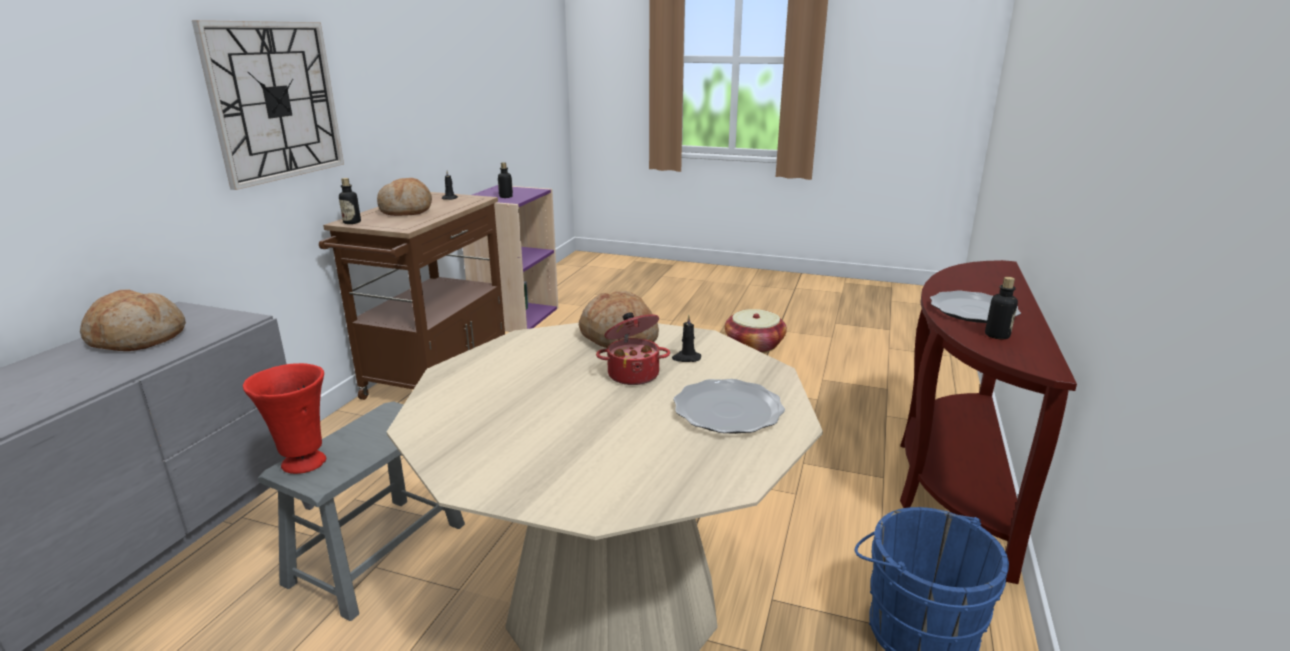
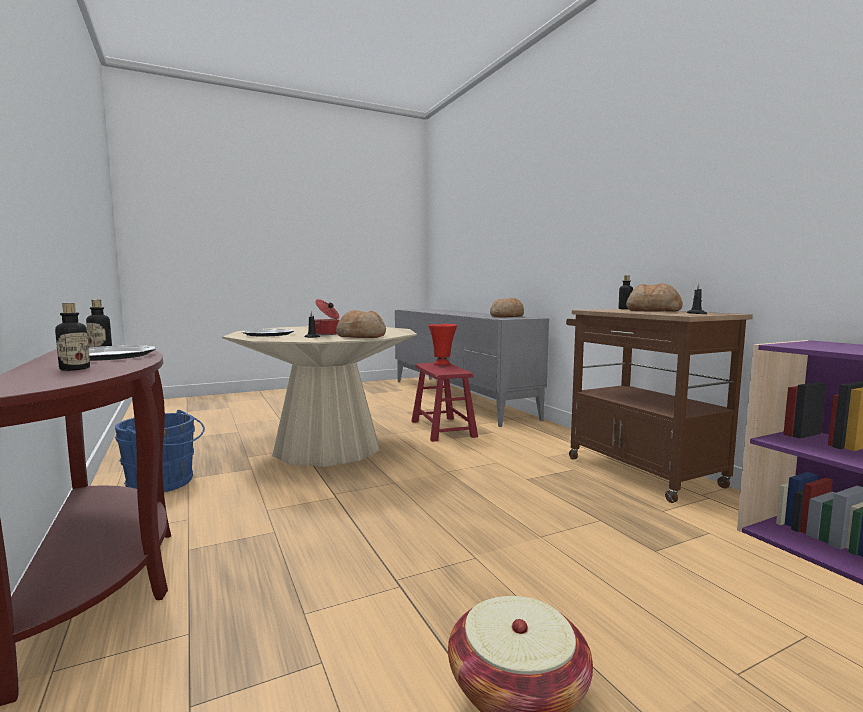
camera: 135 degrees right, 15 degrees down
(275, 101) = (619, 222): wall clock -> none
(377, 553) = (442, 429): grey stool -> red stool
(506, 197) = (817, 345): bottle -> bottle (75, 369)

